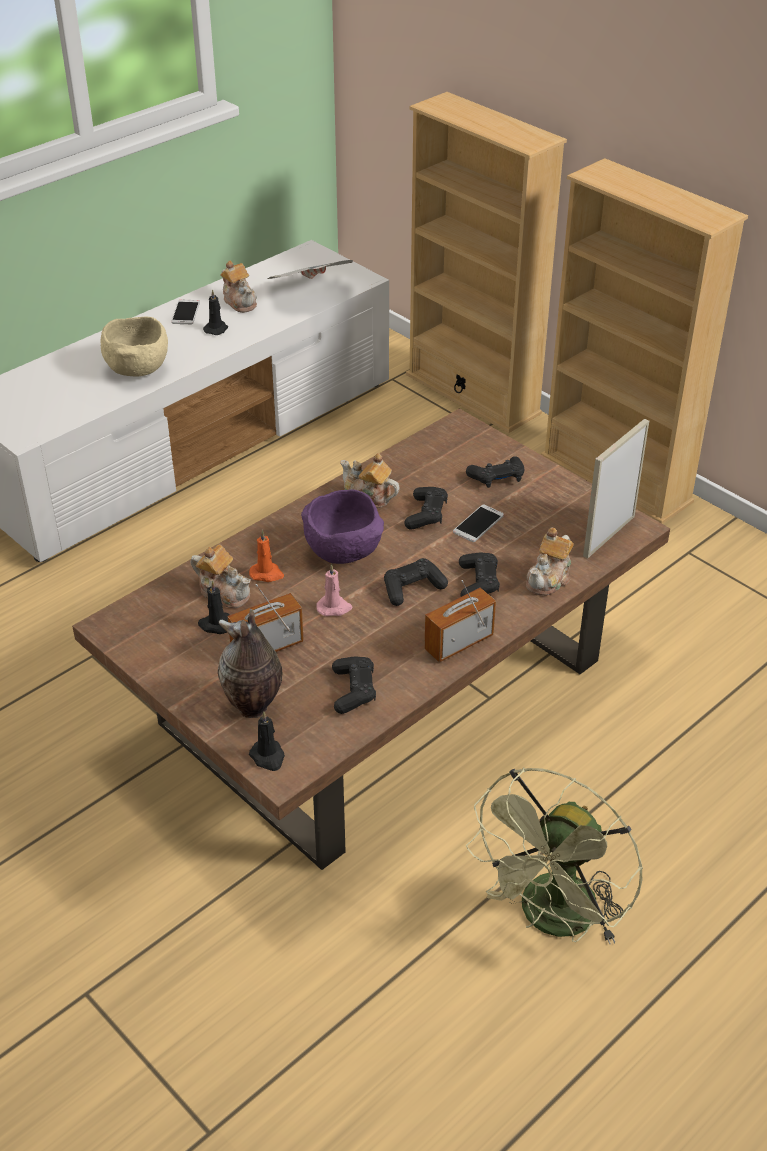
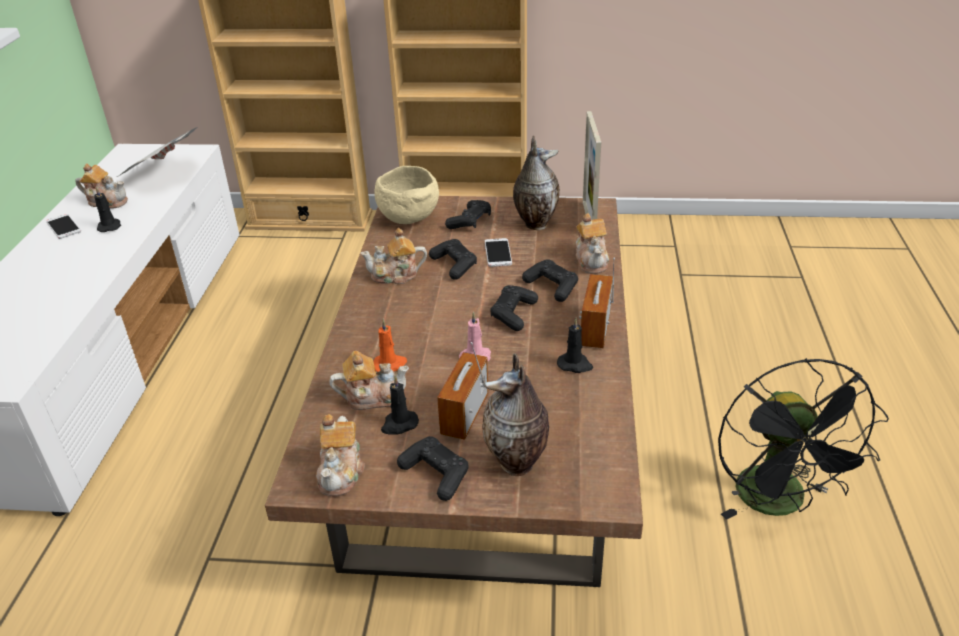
camera: 40 degrees left, 5 degrees down
(137, 369) = (67, 282): beige bowl -> beige bowl (407, 218)
(139, 634) = (341, 472): none -> teapot
(268, 757) = (582, 492): black candle -> black candle (575, 365)
(345, 553) = (431, 318): purple bowl -> none
(354, 690) = (573, 403): black game controller -> black game controller (436, 474)
(552, 512) = (535, 223): none -> vase
(553, 921) = (779, 503): green fan -> black fan

